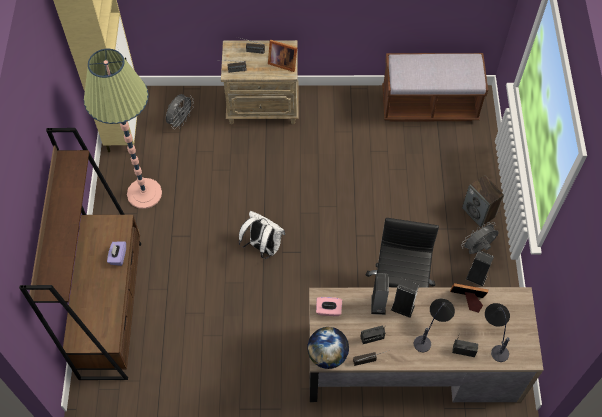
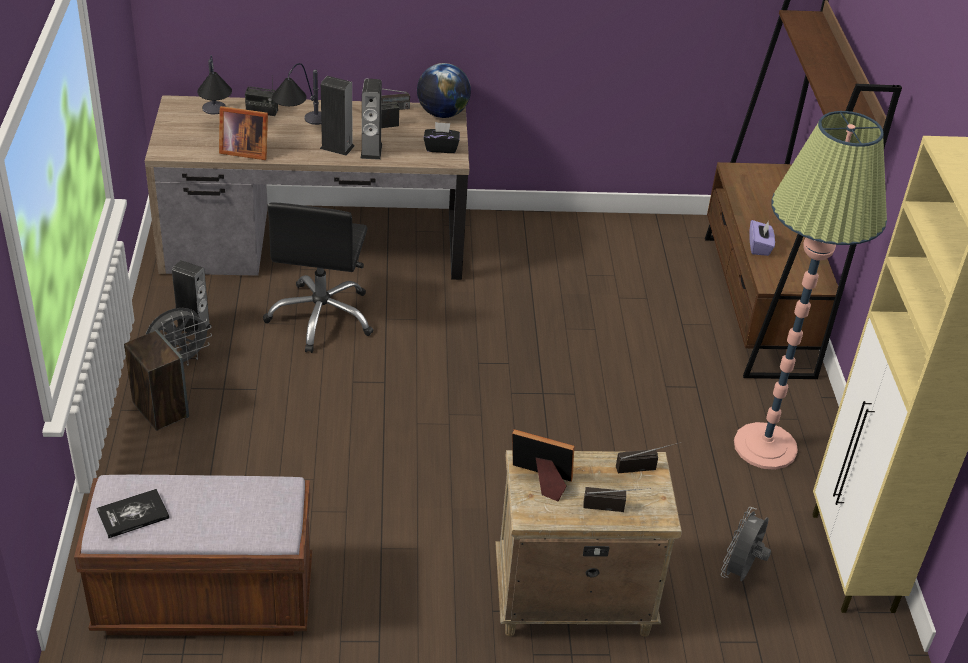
camera: 175 degrees right, 20 degrees down
(263, 247) = (541, 370): white backpack -> none
(328, 310) = (441, 148): pink tissue box -> black tissue box
(463, 66) = (133, 514): none -> book

